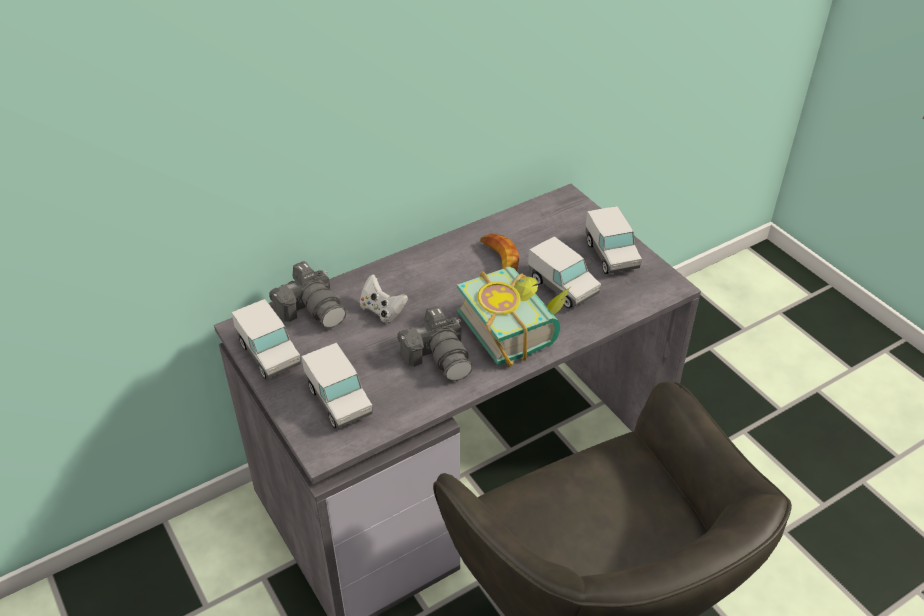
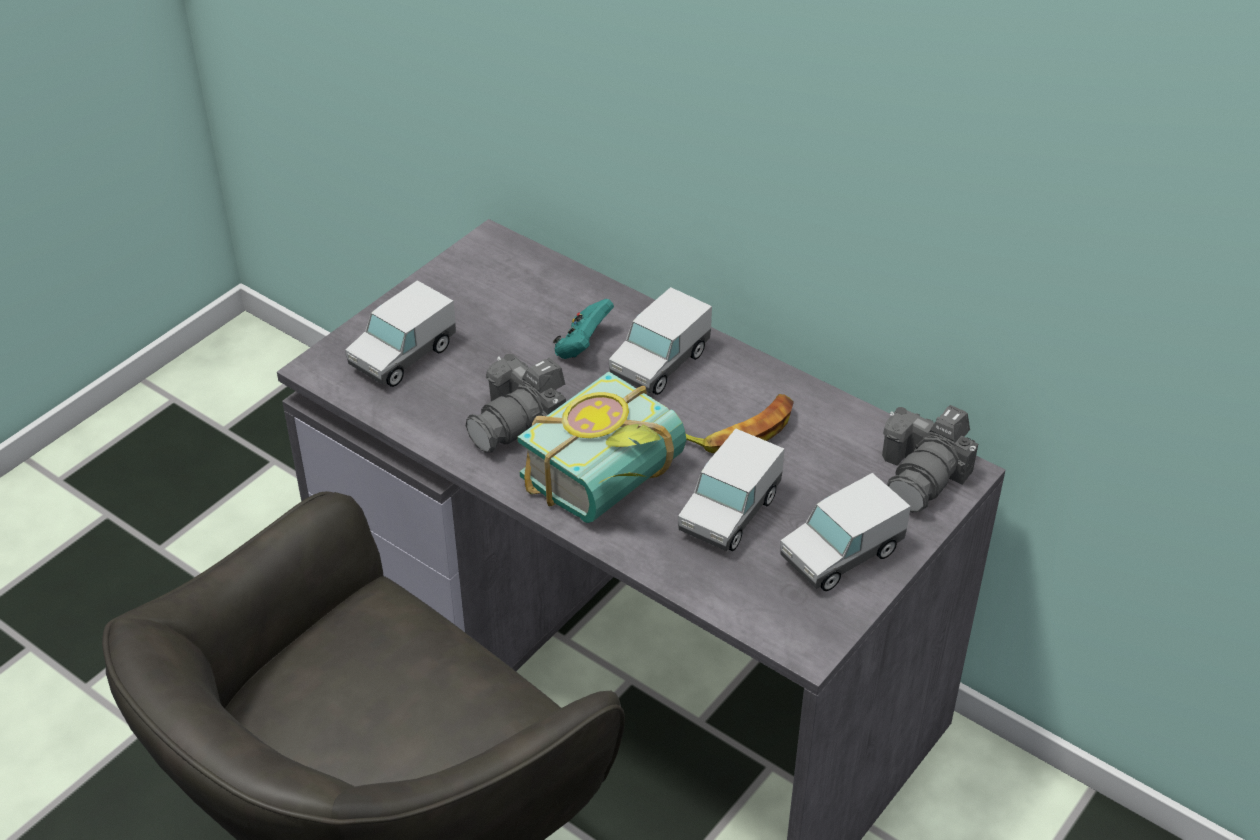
camera: 70 degrees right, 0 degrees up
(269, 354) = (457, 277): toy truck -> toy truck (660, 364)
(312, 309) = (553, 286): camera -> camera (923, 475)
(382, 311) = (582, 346): white game controller -> turquoise game controller

